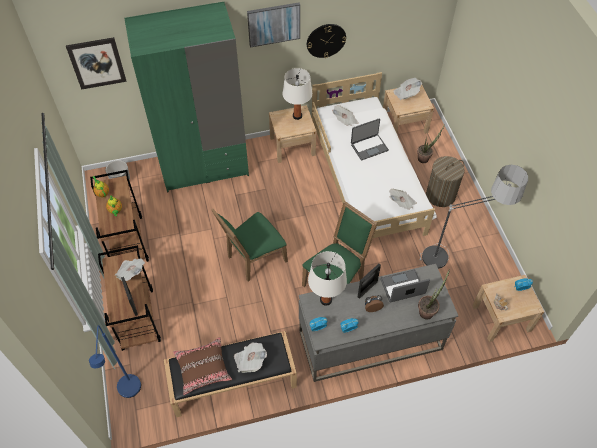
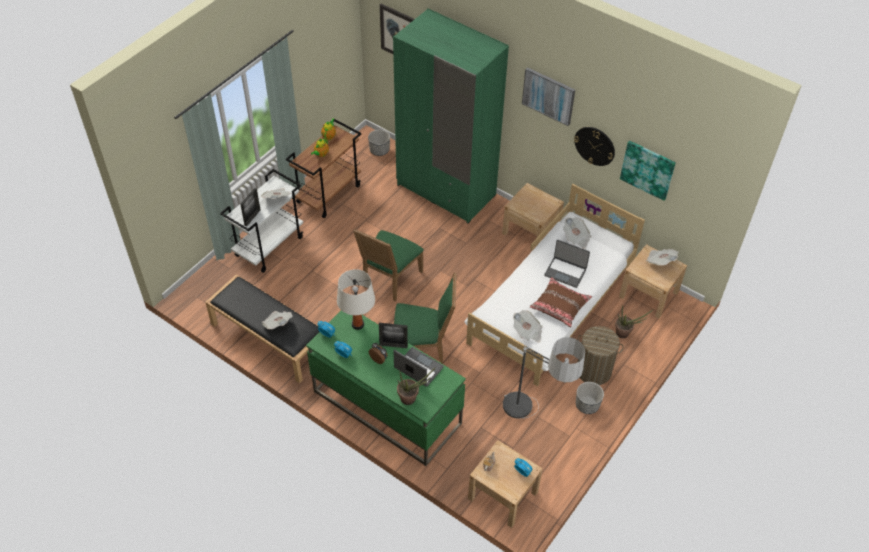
camera: 50 degrees right, 5 degrees down
(129, 393) = (206, 284): blue floor lamp -> none
(137, 318) = (269, 246): brown cart -> white cart
(203, 368) = (247, 300): brown pillow -> brown pillow (560, 306)
(253, 259) = (389, 280): green chair -> green chair turned 75 degrees counterclockwise
(297, 116) = (544, 203): white table lamp -> none
(369, 340) = (386, 407): grey desk -> green desk
(377, 30) = (648, 169): none -> picture
(465, 218) = (587, 405): none -> planter

